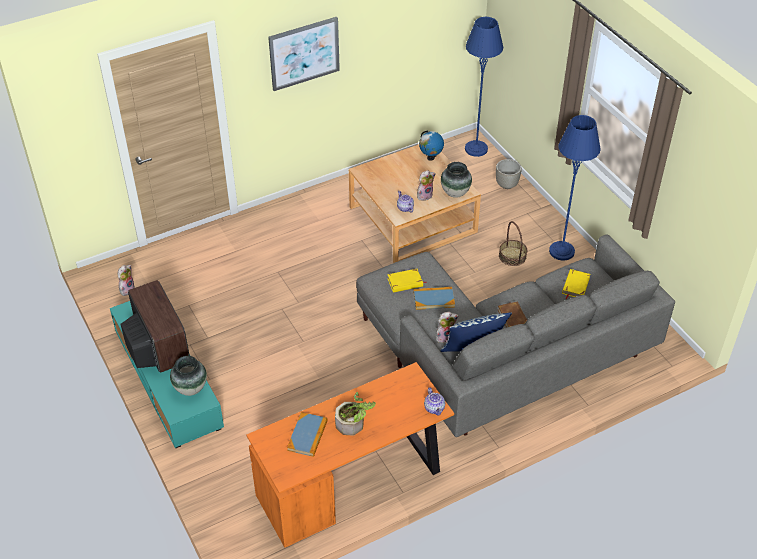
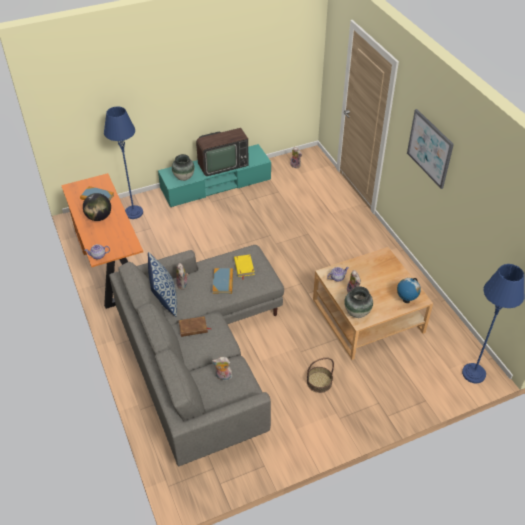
camera: 95 degrees right, 0 degrees up
(354, 424) = (99, 217): potted plant -> globe
(507, 185) = (420, 392): grey planter -> none
(562, 251) = (324, 423): blue floor lamp -> blue floor lamp (133, 213)
(575, 286) = (223, 377): yellow book -> plush toy

